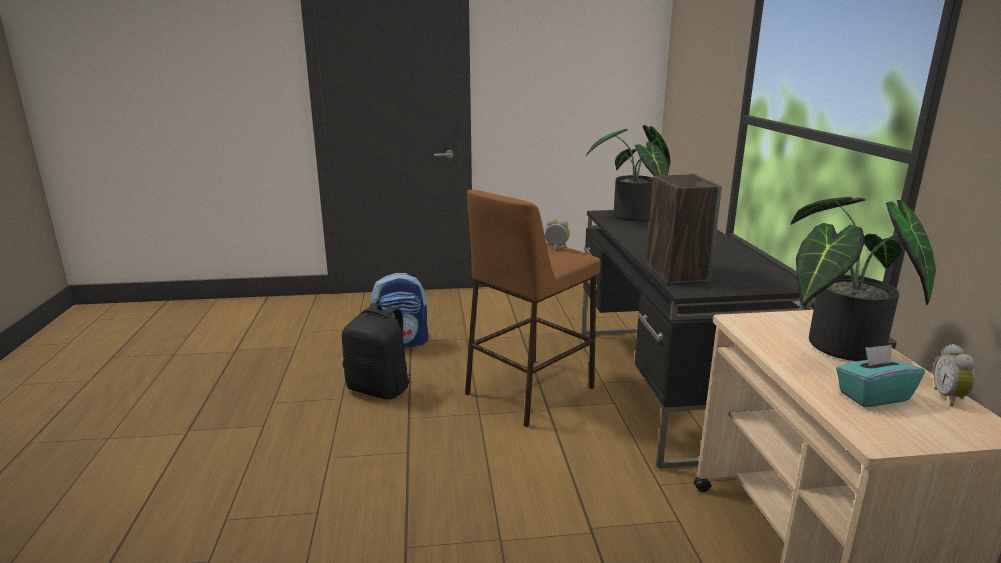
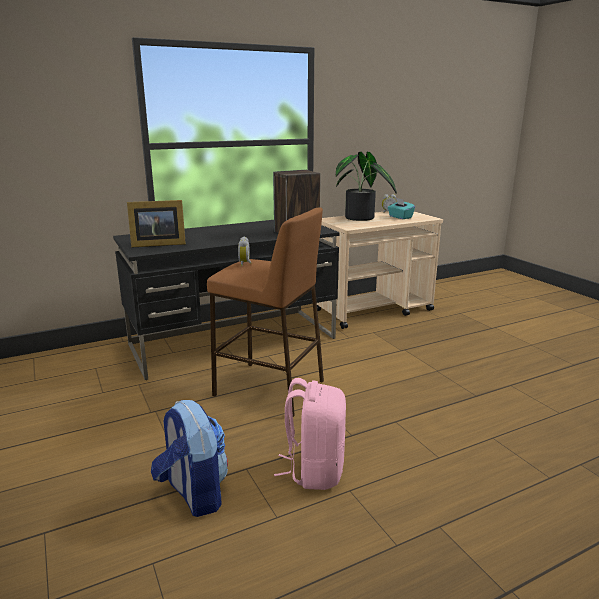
camera: 110 degrees left, 0 degrees up
(380, 389) = (314, 470): black backpack -> pink backpack
(633, 218) = (157, 244): potted plant -> picture frame

